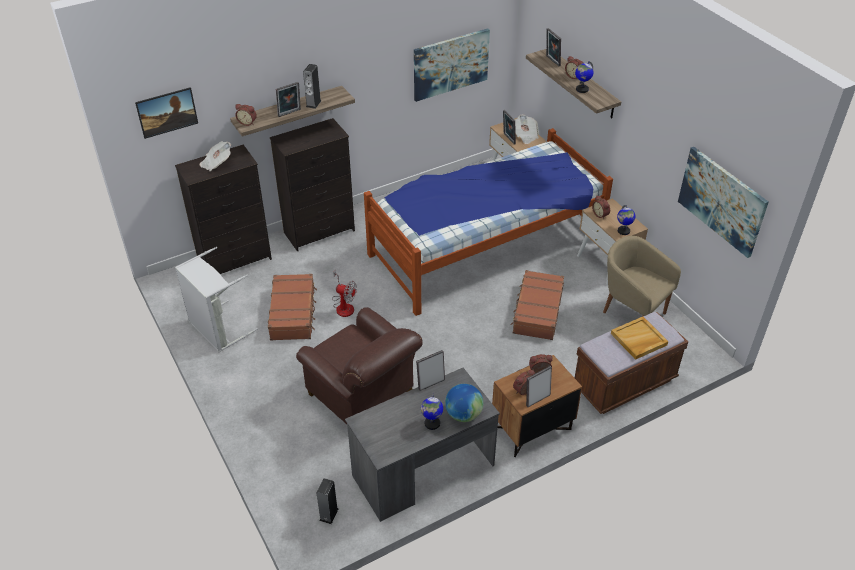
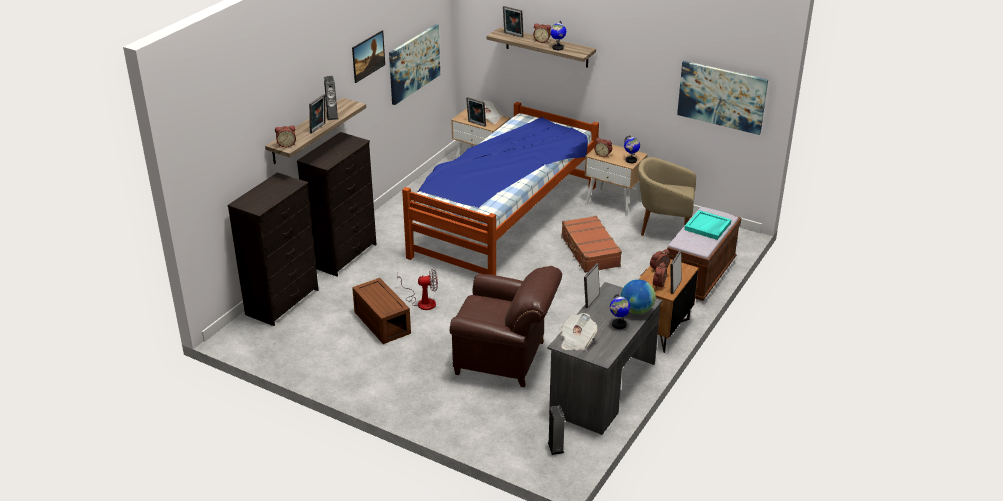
camera: 30 degrees left, 10 degrees down
(169, 121) = (220, 157): picture -> picture (369, 65)
(216, 163) = (268, 192): newspaper -> newspaper (576, 341)
(217, 330) = (320, 359): grey laundry basket -> none
(293, 313) = (381, 322): brown suitcase -> brown storage box
(638, 339) = (707, 227): beige tray -> turquoise tray

